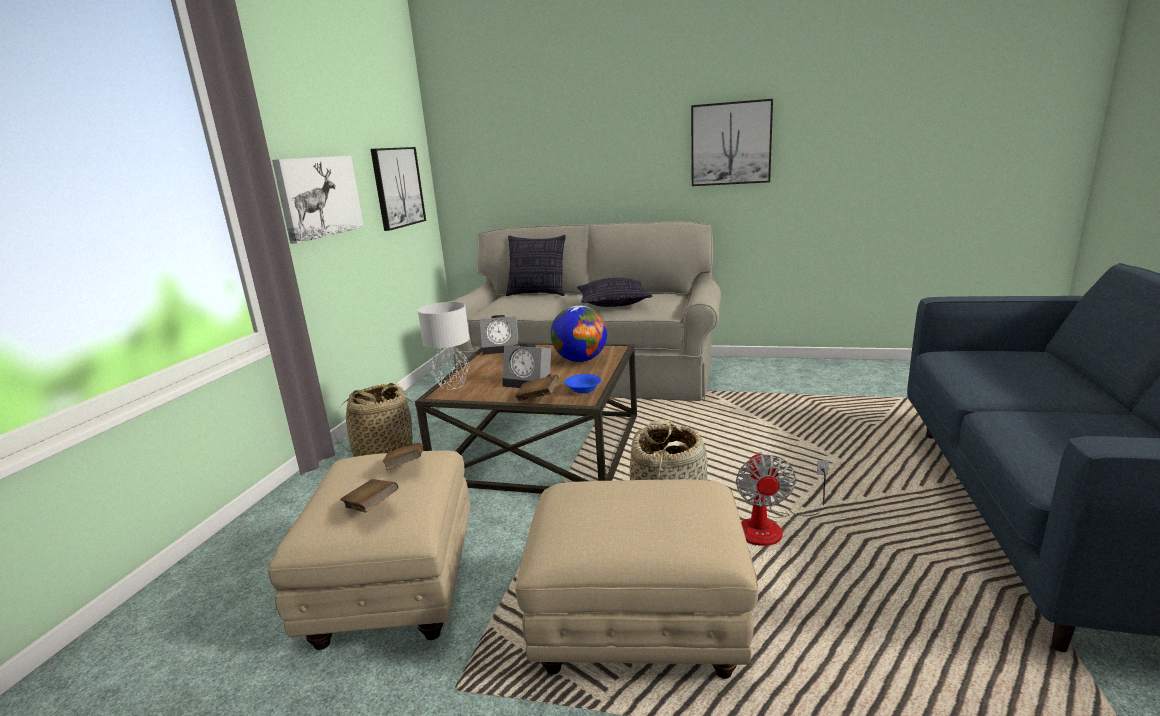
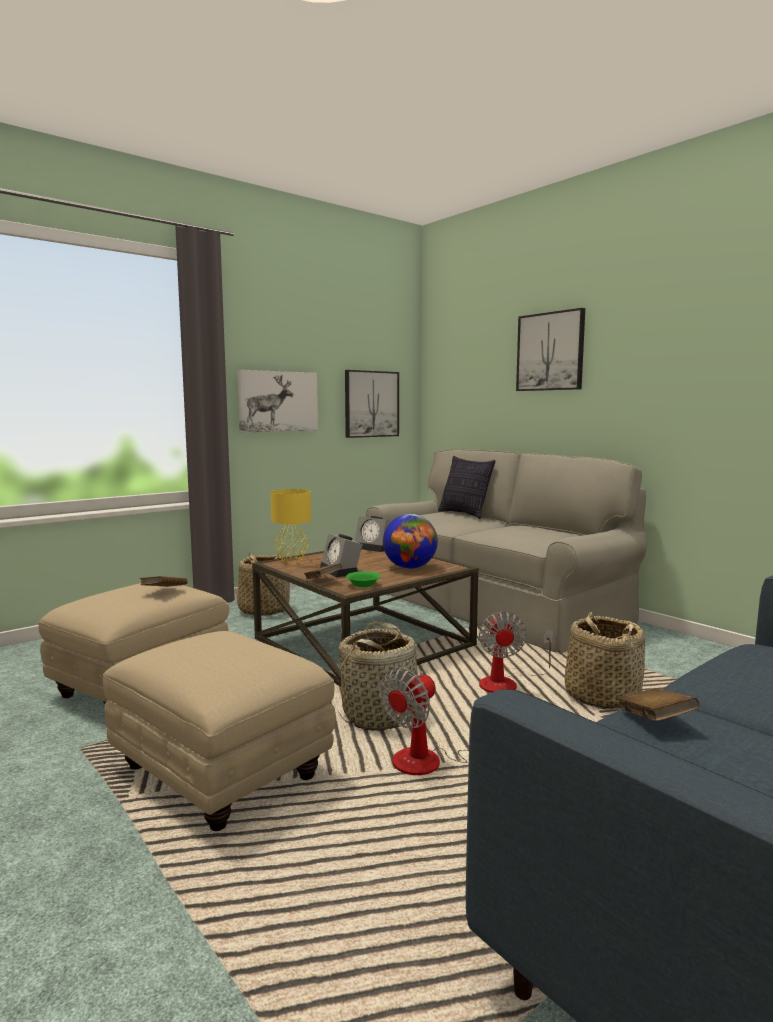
camera: 35 degrees right, 10 degrees down
(371, 508) = (107, 603): brown book -> brown book (655, 721)
(452, 385) = (291, 560): grey table lamp -> yellow table lamp
(583, 390) = (364, 585): blue bowl -> green bowl
(613, 303) = (506, 531): pillow -> none
(708, 439) = (507, 683): none -> fan
(731, 143) = (677, 379): picture -> picture (550, 351)
(779, 425) = (601, 697): none -> basket

